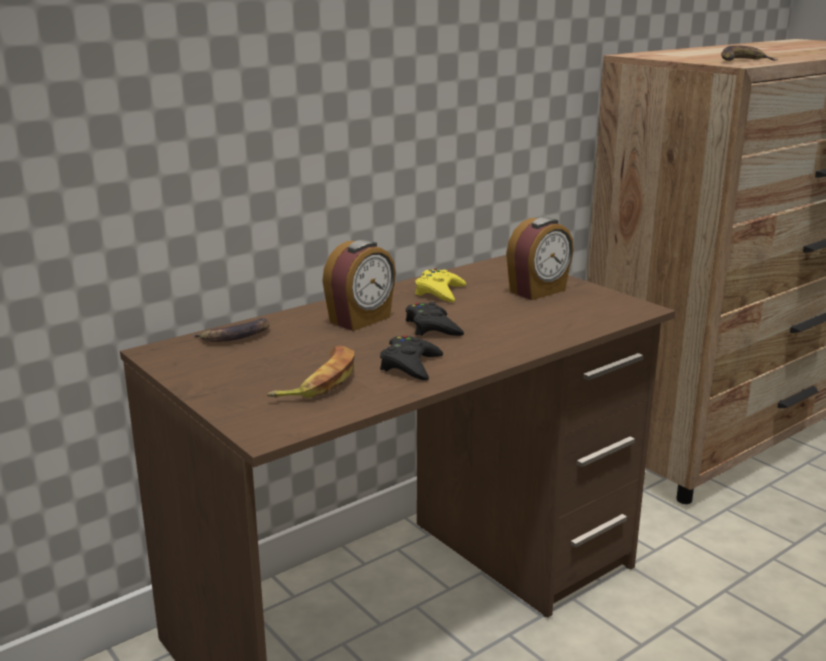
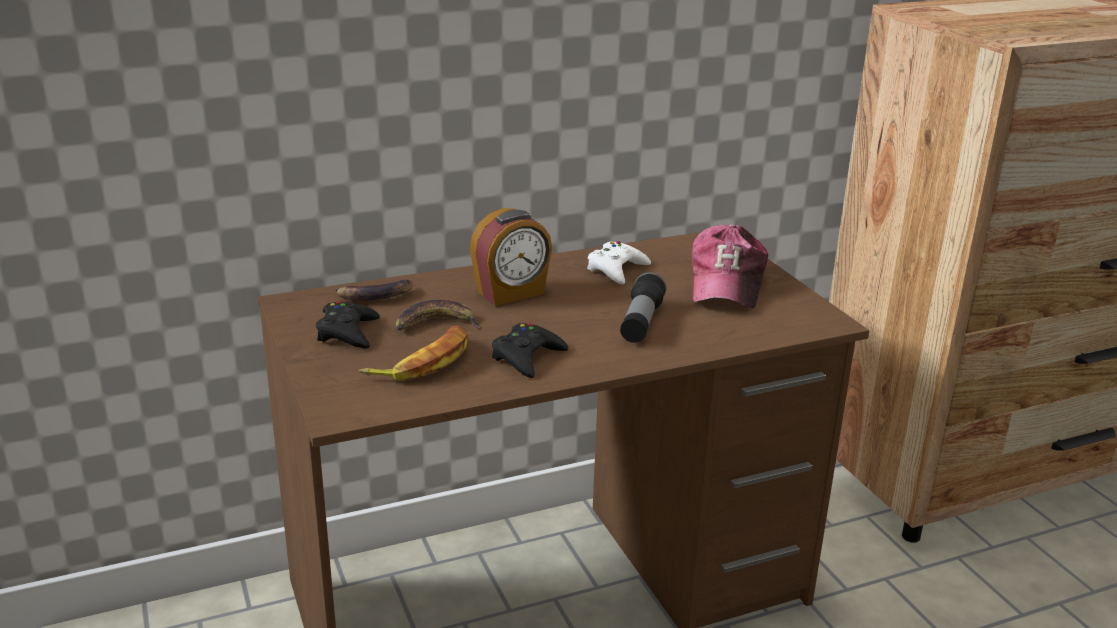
camera: 15 degrees right, 5 degrees up
(432, 327) = (580, 313): black game controller -> black game controller (348, 332)
(439, 292) = (616, 269): yellow game controller -> white game controller
(489, 328) = (641, 323): none -> flashlight
(538, 291) = (727, 283): alarm clock -> cap
(743, 61) = (1030, 31): banana -> banana (435, 324)

